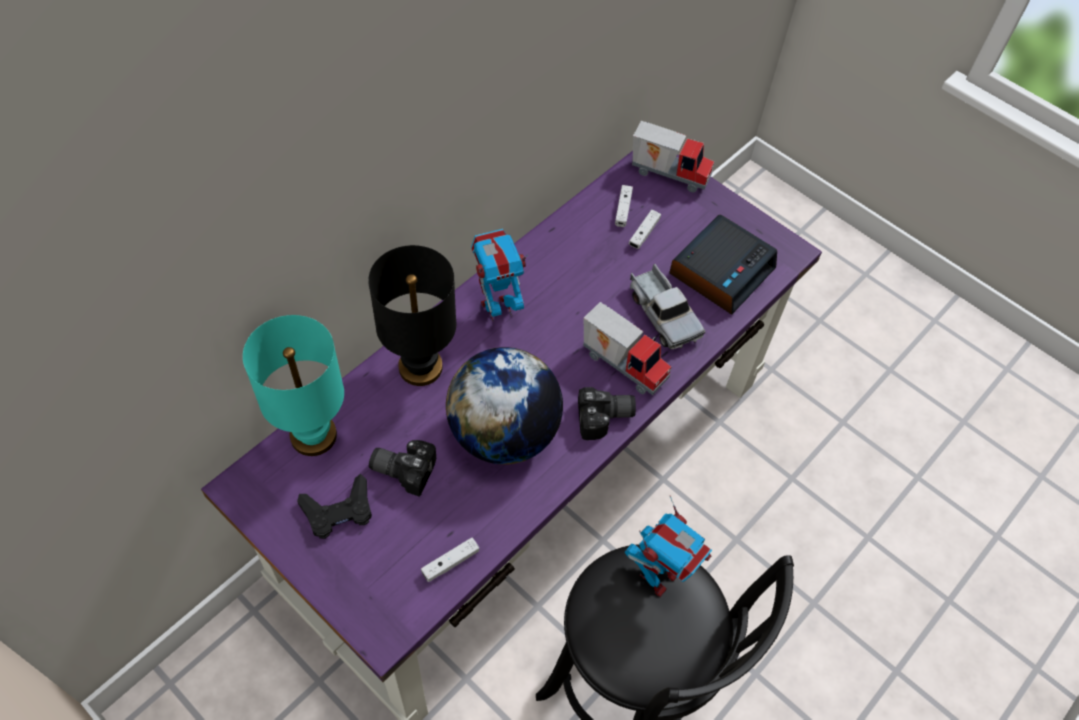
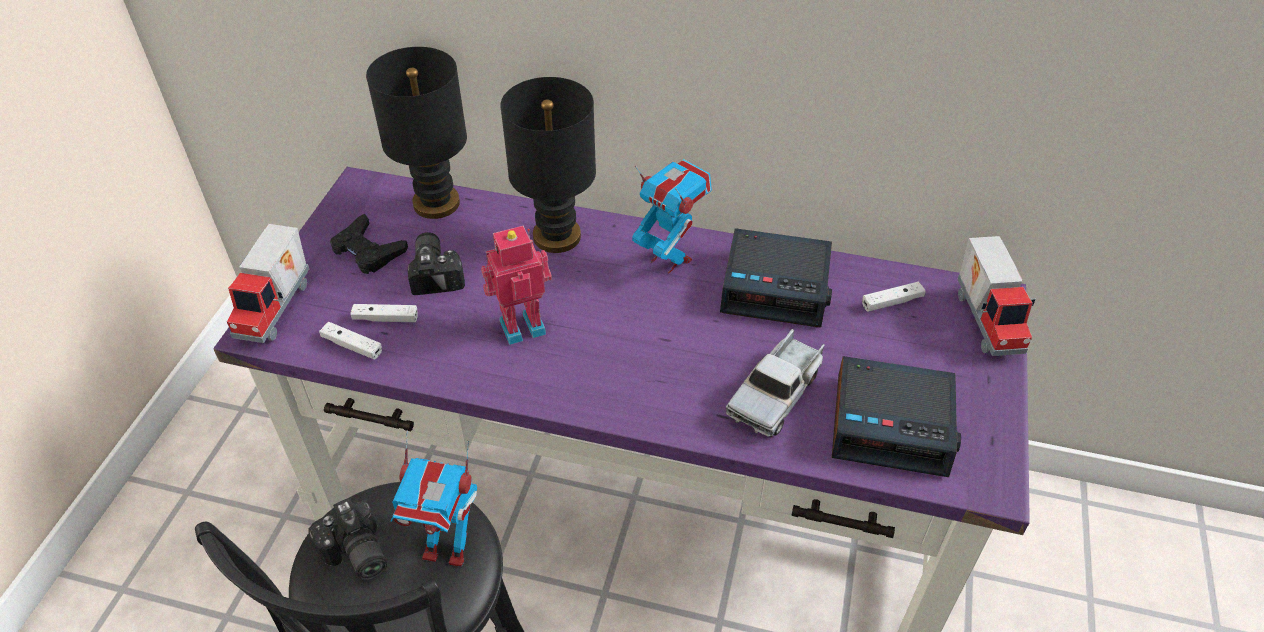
camera: 65 degrees right, 10 degrees down
(314, 434) = (438, 203): turquoise table lamp -> black table lamp
(504, 433) = (521, 325): globe -> toy robot
(568, 261) = (776, 287): none -> alarm clock
(605, 419) = (594, 397): camera -> camera (354, 555)
(624, 363) = (680, 385): toy truck -> toy truck (278, 308)
(644, 233) = (876, 332): white game controller -> white game controller (385, 318)

